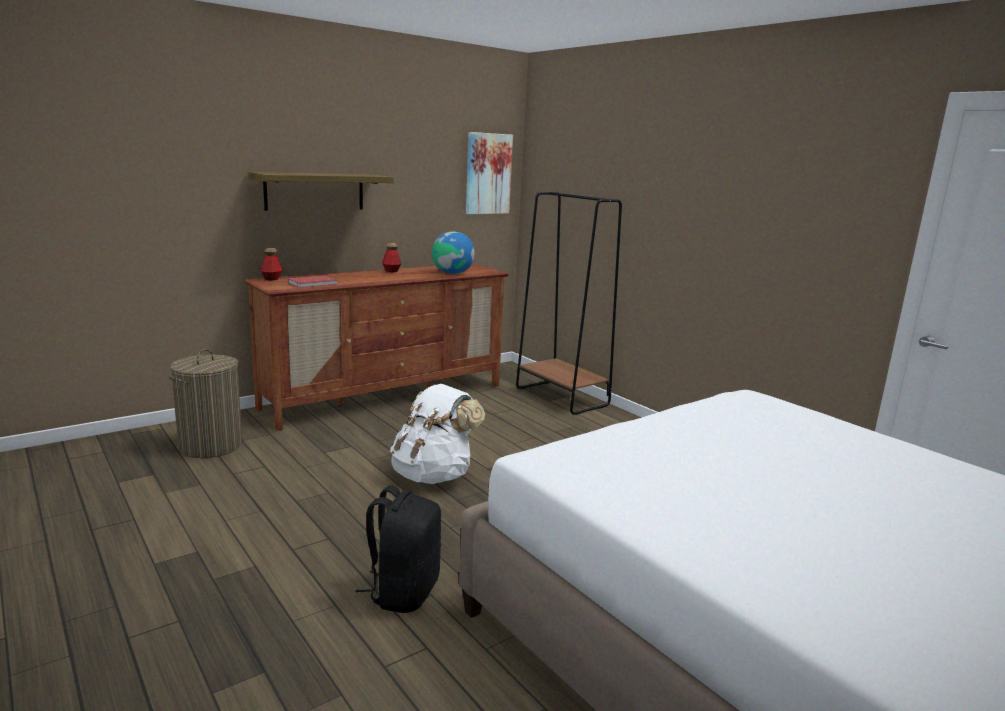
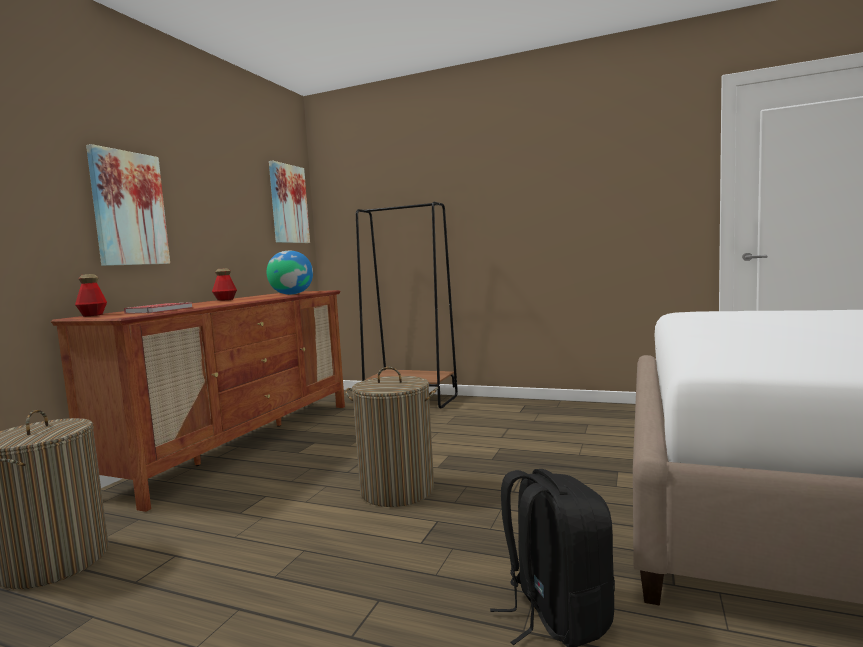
camera: 30 degrees left, 10 degrees down
(314, 191) = (128, 208): shelf -> picture
(433, 475) = (397, 490): white backpack -> laundry basket

